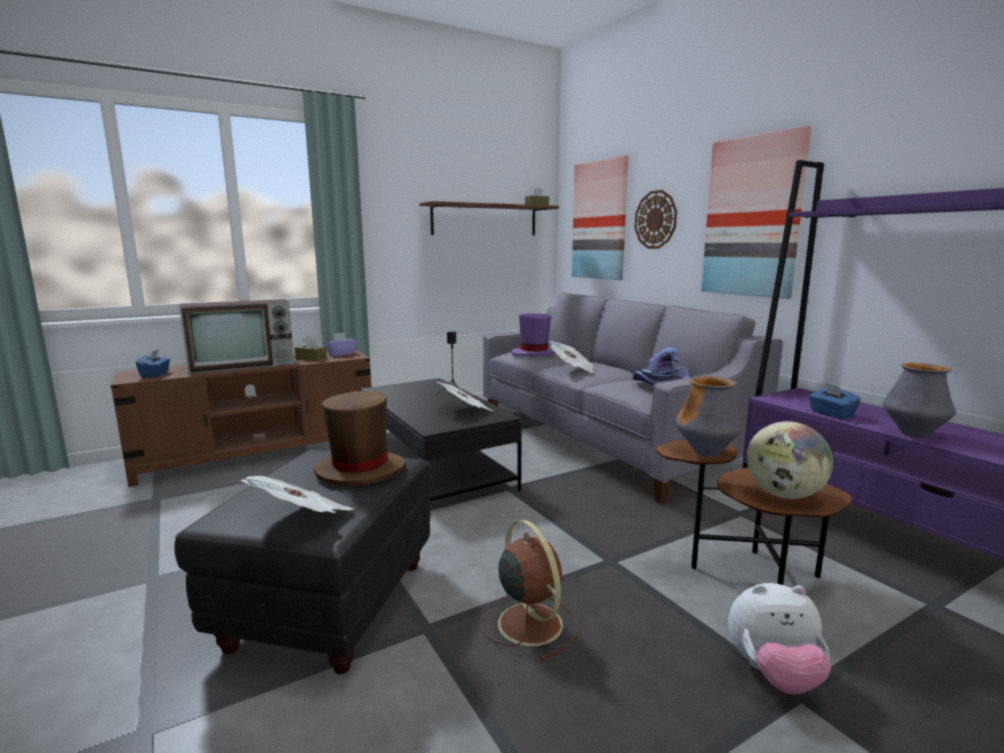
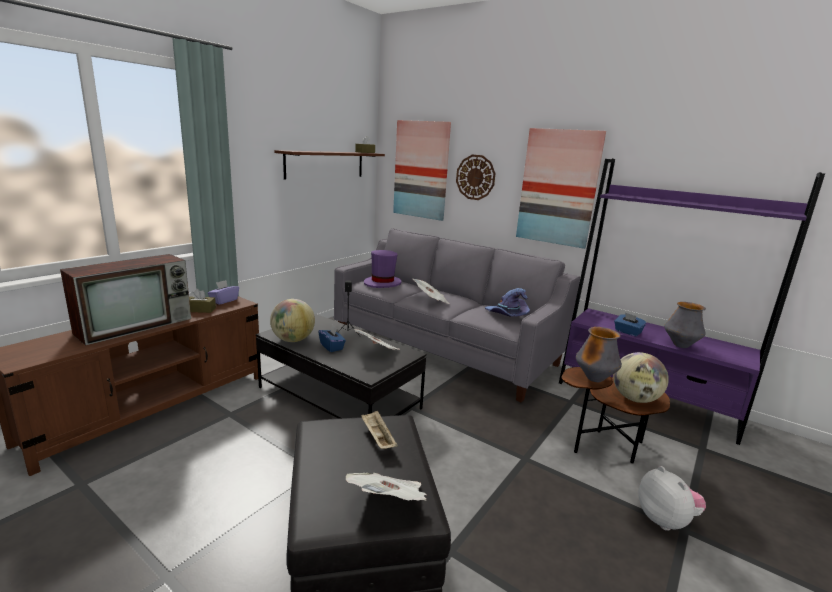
camera: 25 degrees left, 5 degrees up
(155, 374) = (44, 351): blue tissue box -> blue tissue box (332, 347)
(360, 470) = (377, 438): brown hat -> beige tray
(389, 395) = (293, 340): none -> globe
(528, 622) = (512, 524): brown fan -> none
(774, 675) = (665, 520): plush toy -> plush toy turned 90 degrees counterclockwise

